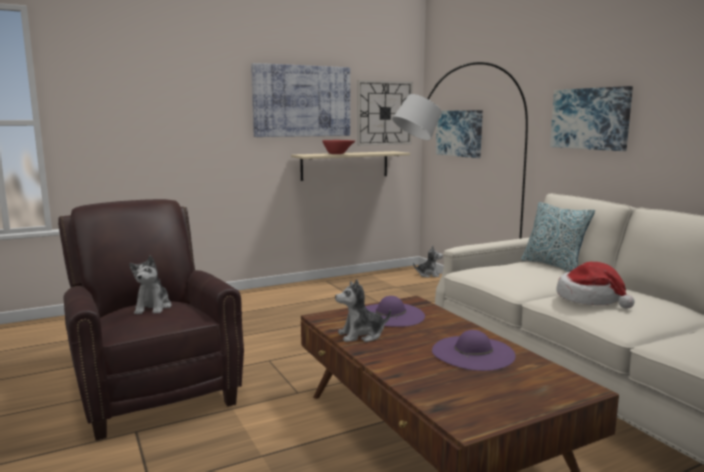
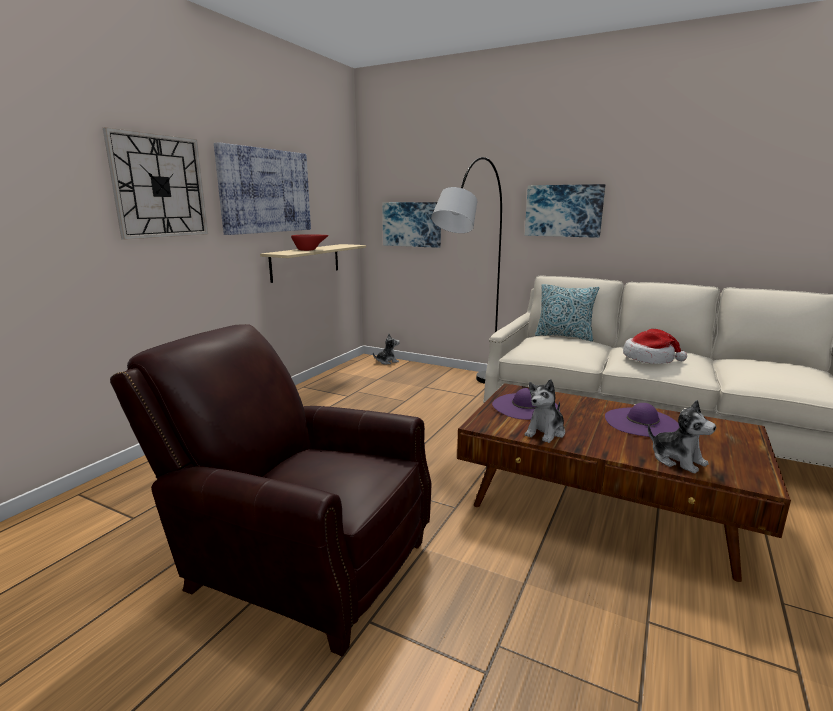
camera: 35 degrees left, 5 degrees up
(153, 308) = (321, 466): plush toy -> plush toy (677, 460)
(384, 113) = (332, 204): wall clock -> wall clock (159, 186)

